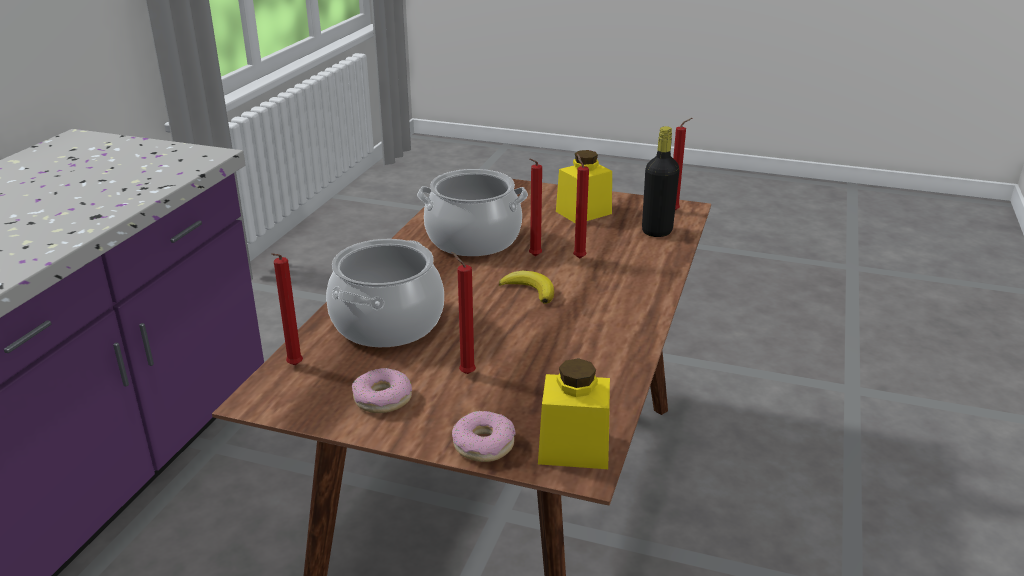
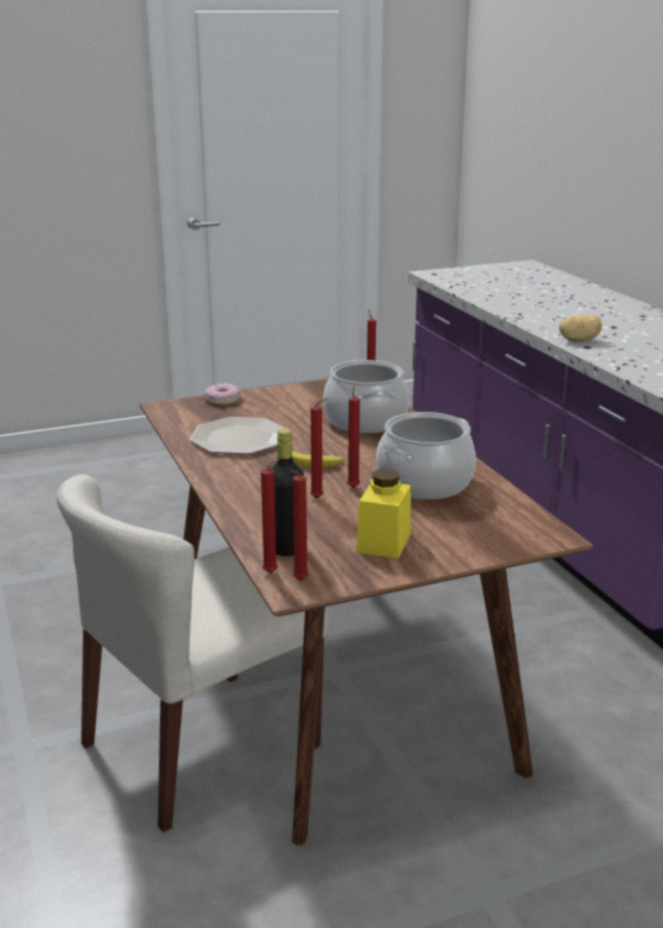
camera: 140 degrees right, 5 degrees down
(71, 226) = (579, 340): none -> potato
(382, 398) = (300, 397): donut -> none
(465, 373) = (277, 417): red candle -> red candle (273, 572)
(555, 355) = (240, 438): none -> plate
(574, 449) = (176, 410): yellow jar -> none
(683, 505) = (199, 746): none -> beige chair

